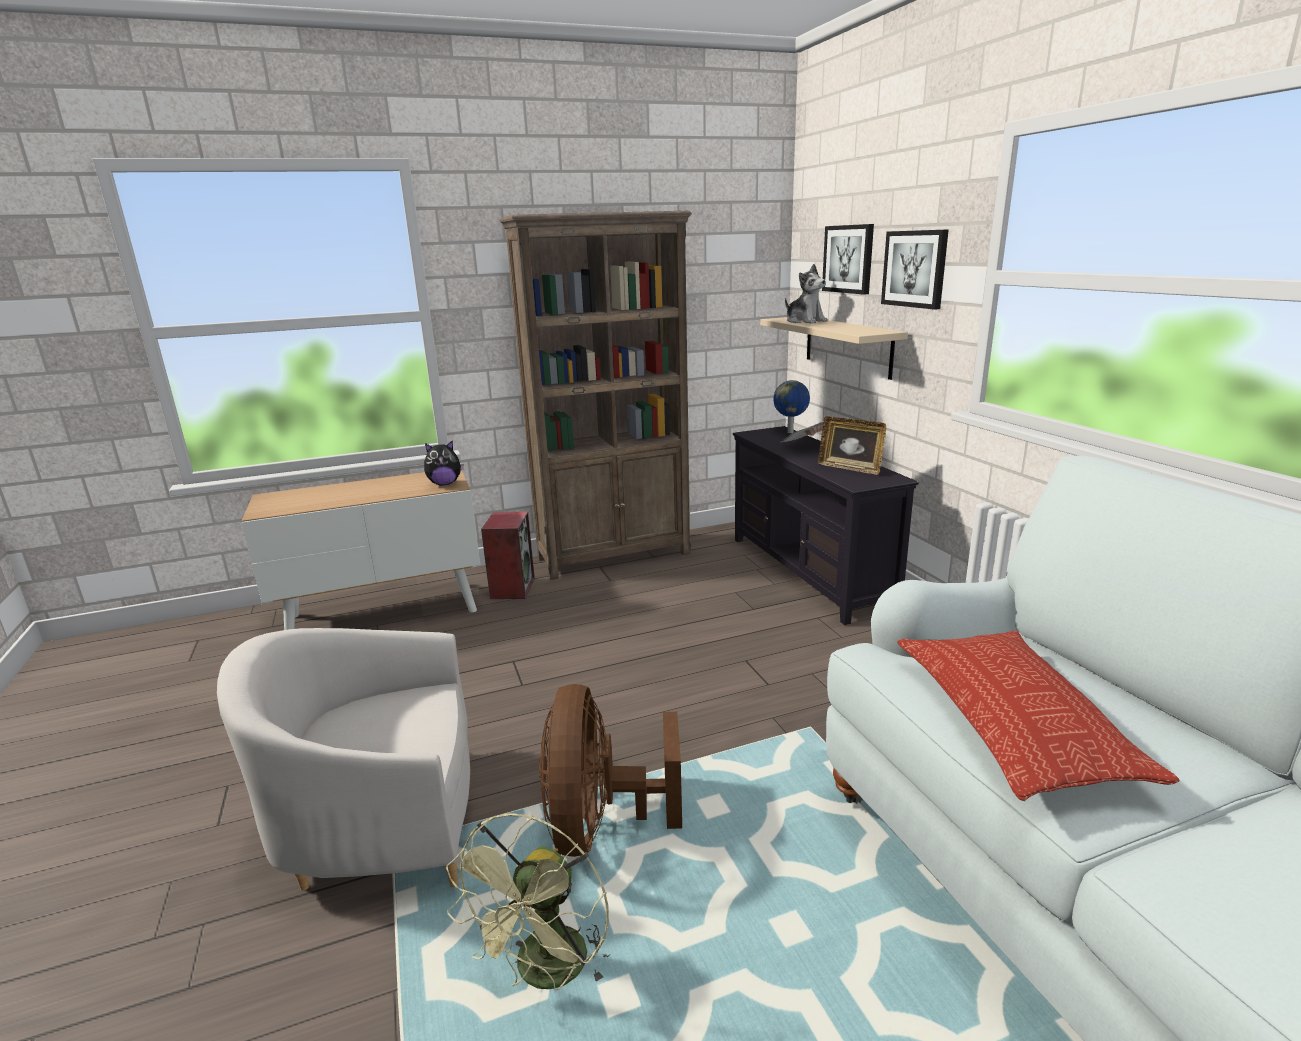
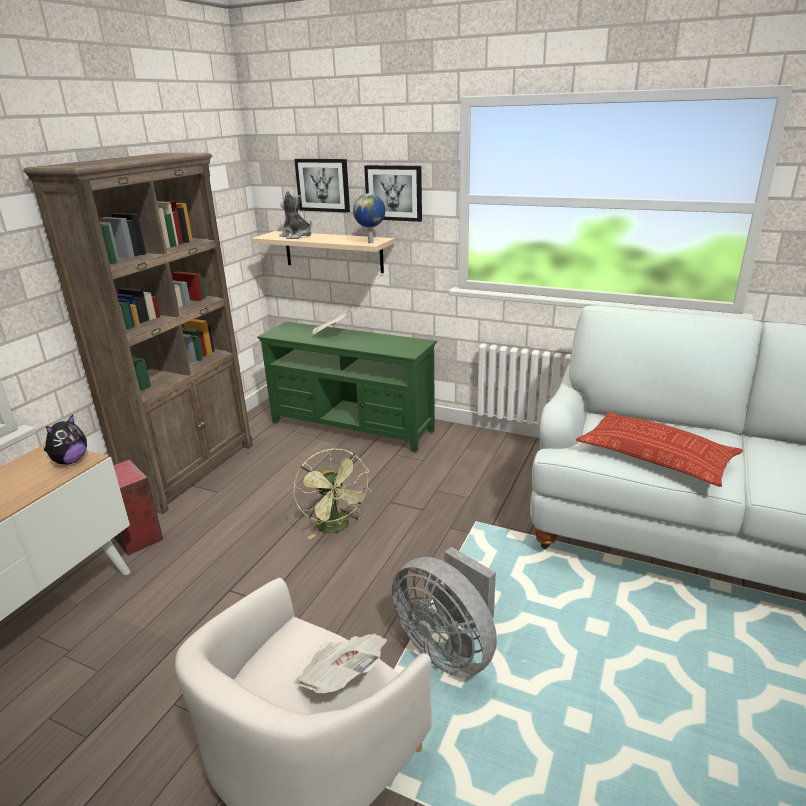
camera: 45 degrees left, 5 degrees up
(405, 747) = (342, 677): none -> newspaper
(546, 974) = (534, 743): green fan -> green fan (337, 528)
(601, 825) = (448, 649): brown fan -> grey fan
(791, 432) = (300, 325): globe -> globe (371, 242)
(805, 321) = (296, 236): plush toy -> plush toy turned 150 degrees counterclockwise
(809, 572) = (352, 427): black tv stand -> green tv stand
(850, 468) = (385, 342): picture frame -> none

